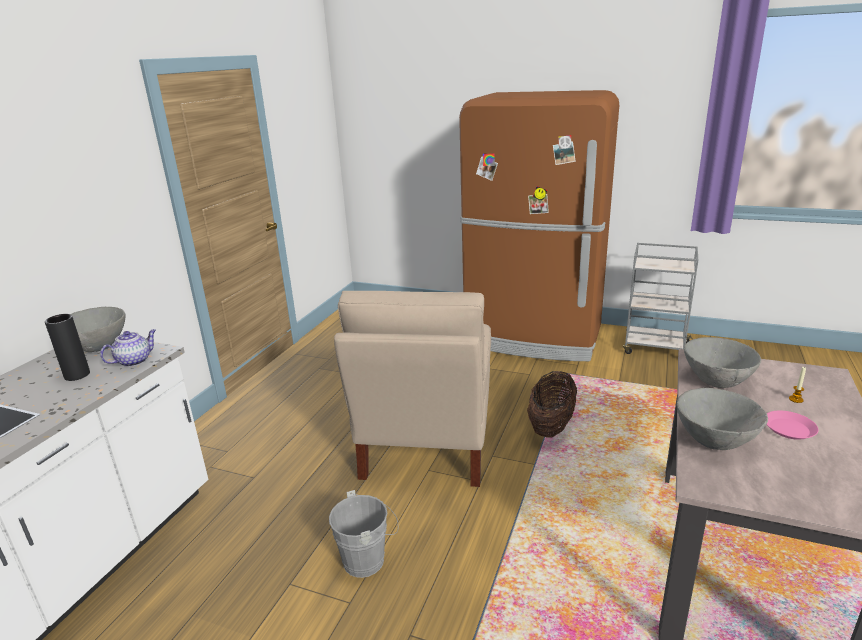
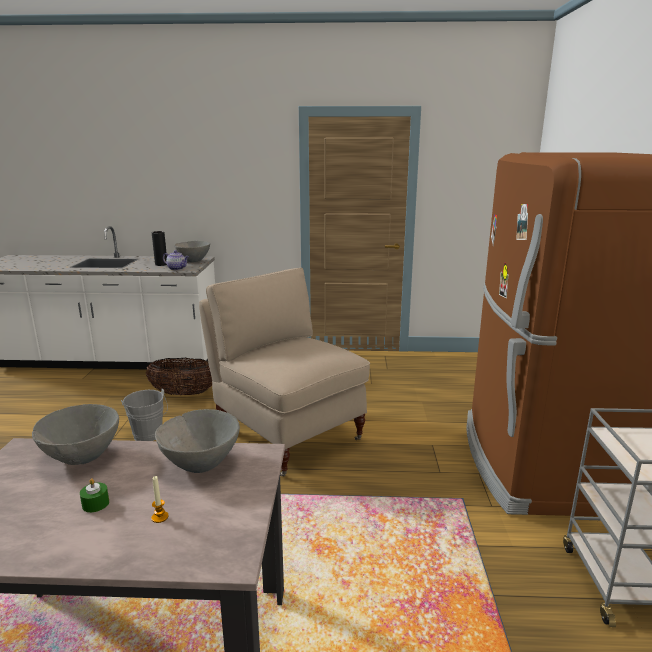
camera: 70 degrees right, 5 degrees down
(427, 442) = (286, 433): beige chair -> beige chair turned 60 degrees clockwise
(551, 425) = (343, 497): basket -> basket (184, 394)
(789, 428) = (95, 504): pink plate -> green candle

